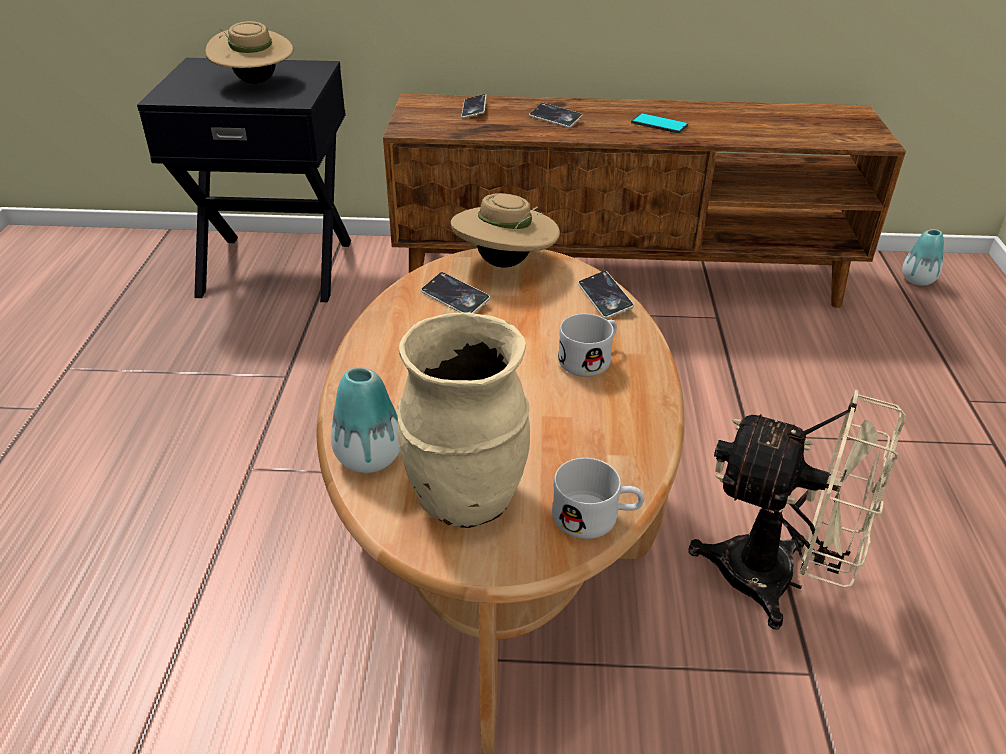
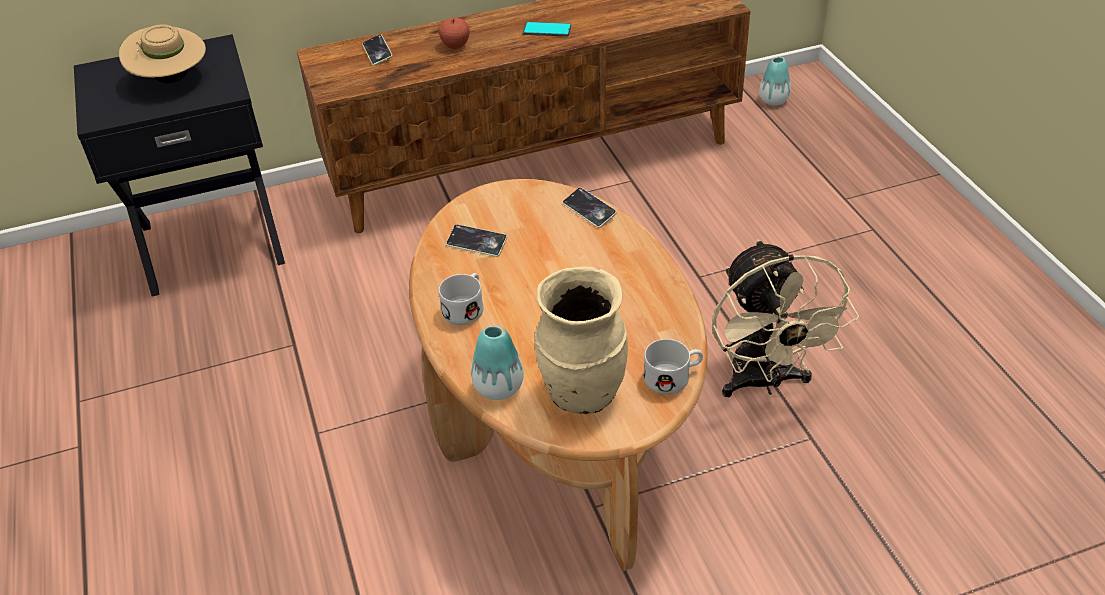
camera: 20 degrees left, 5 degrees up
(505, 263) = (496, 201): beige hat -> none
(555, 118) = (455, 45): phone -> apple
(590, 359) = (606, 264): white mug -> white mug (466, 307)
(777, 580) = (764, 382): beige fan -> beige fan turned 75 degrees clockwise

